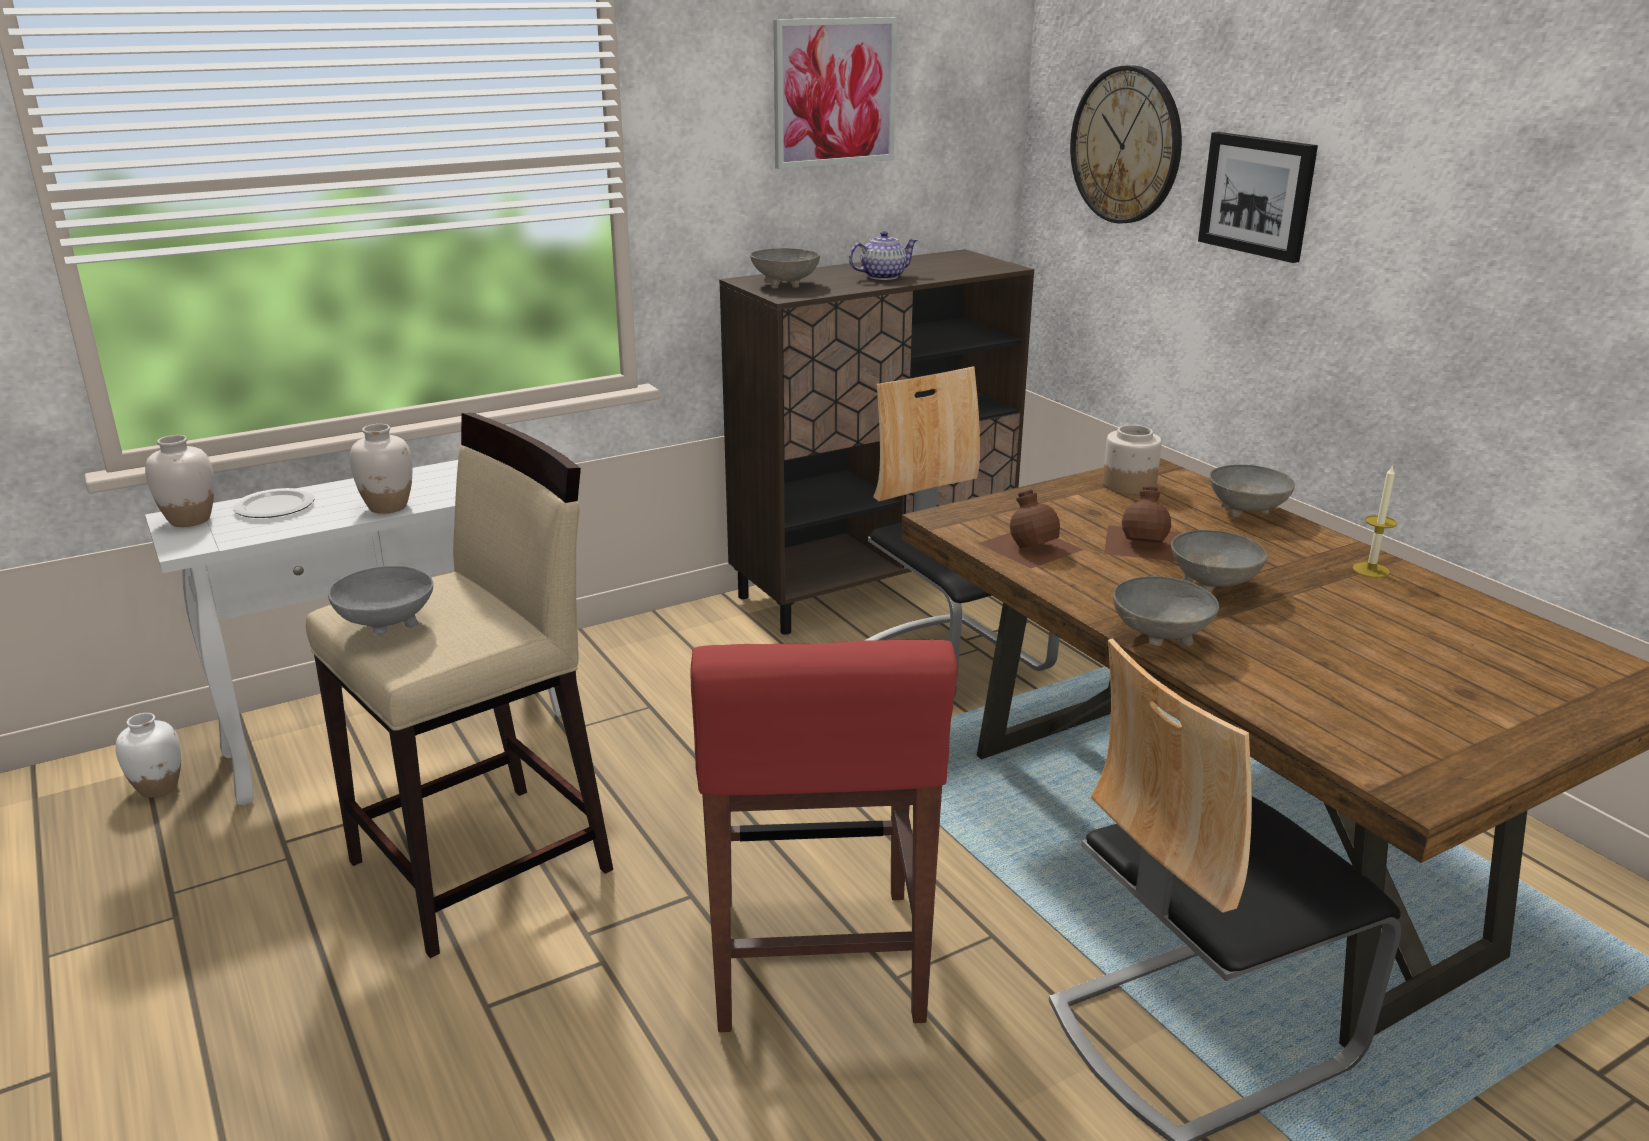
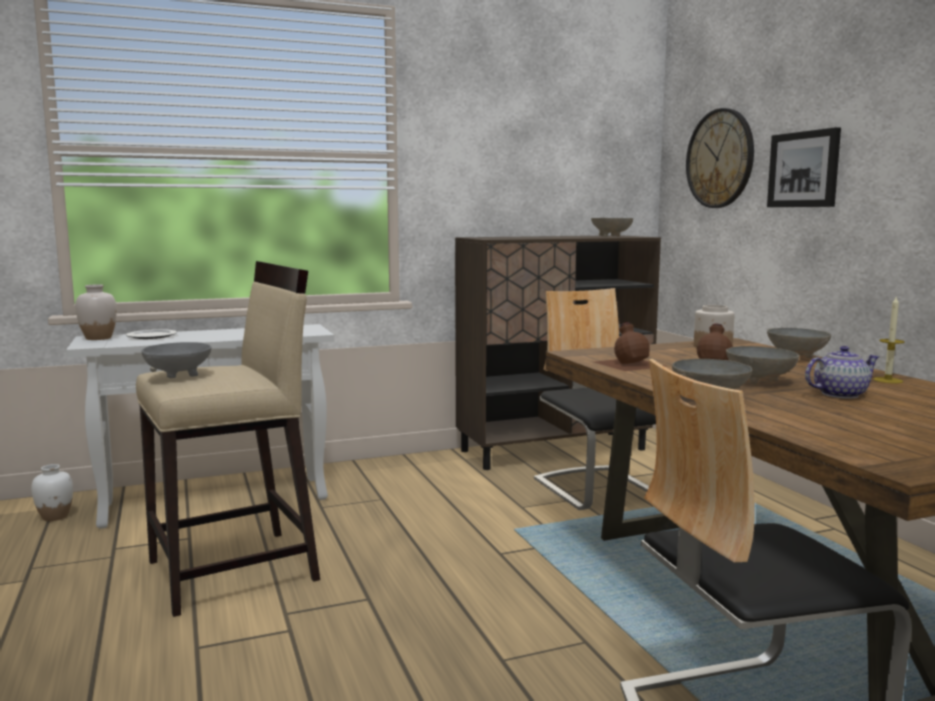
camera: 10 degrees right, 15 degrees down
(388, 506) = (218, 338): white vase -> none
(786, 284) = (495, 237): grey bowl -> grey bowl (612, 236)
(816, 962) = (444, 645): red stool -> none
(834, 92) = (533, 131): picture -> none
(882, 276) = (558, 237): teapot -> teapot (839, 394)

